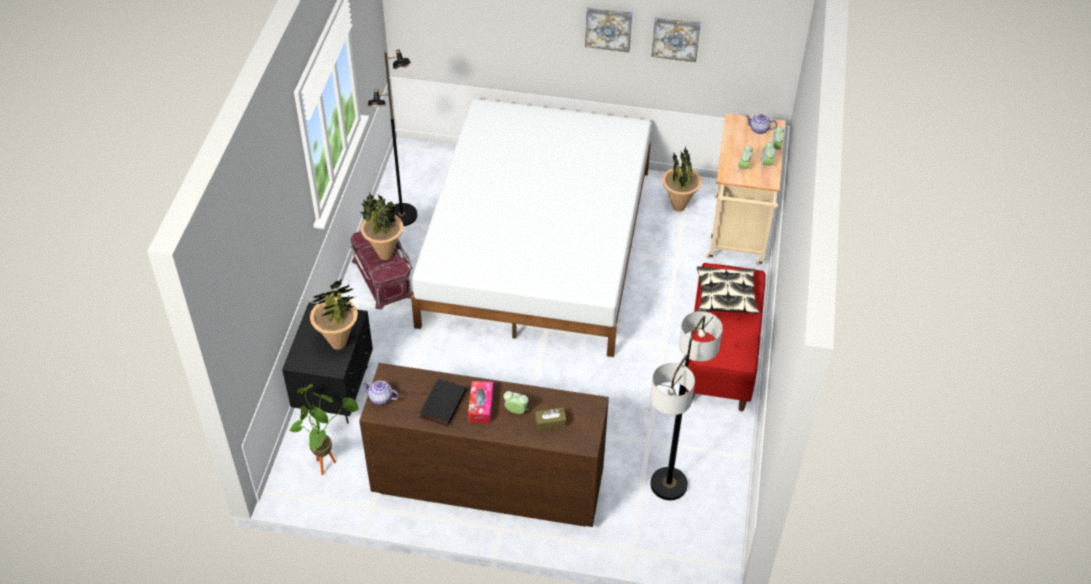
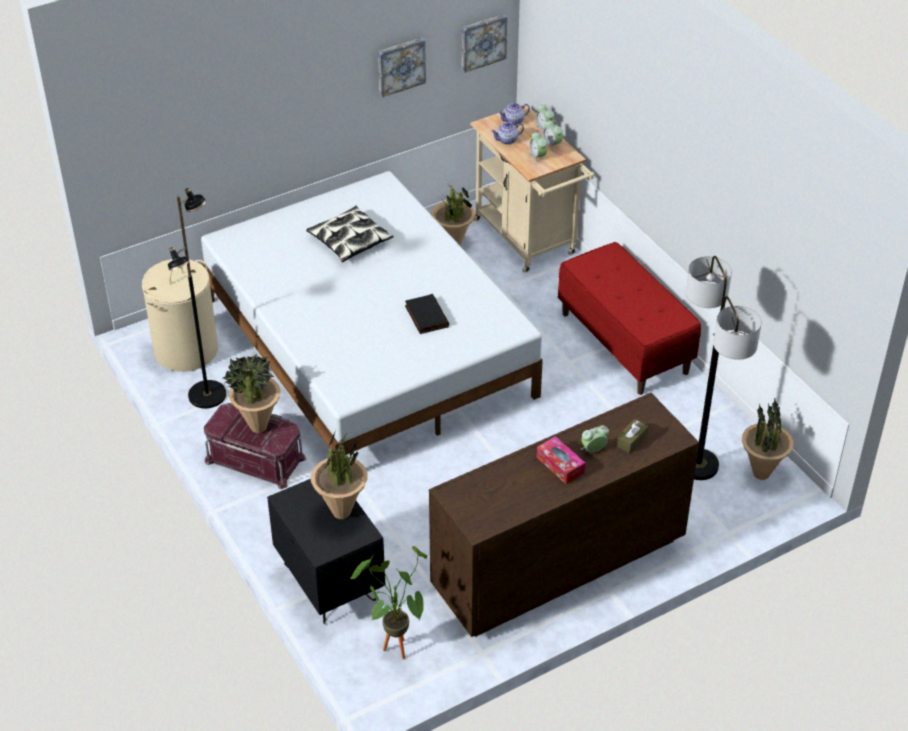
camera: 40 degrees left, 5 degrees down
(381, 398) = (468, 515): teapot -> teapot (507, 140)
(422, 177) = (186, 350): none -> beige laundry basket
(442, 403) = (526, 485): black book -> black book (425, 316)
(608, 28) = (333, 85): picture -> picture (482, 42)
(708, 524) = (761, 474): none -> potted plant
(725, 296) = (609, 277): pillow -> pillow (349, 241)

